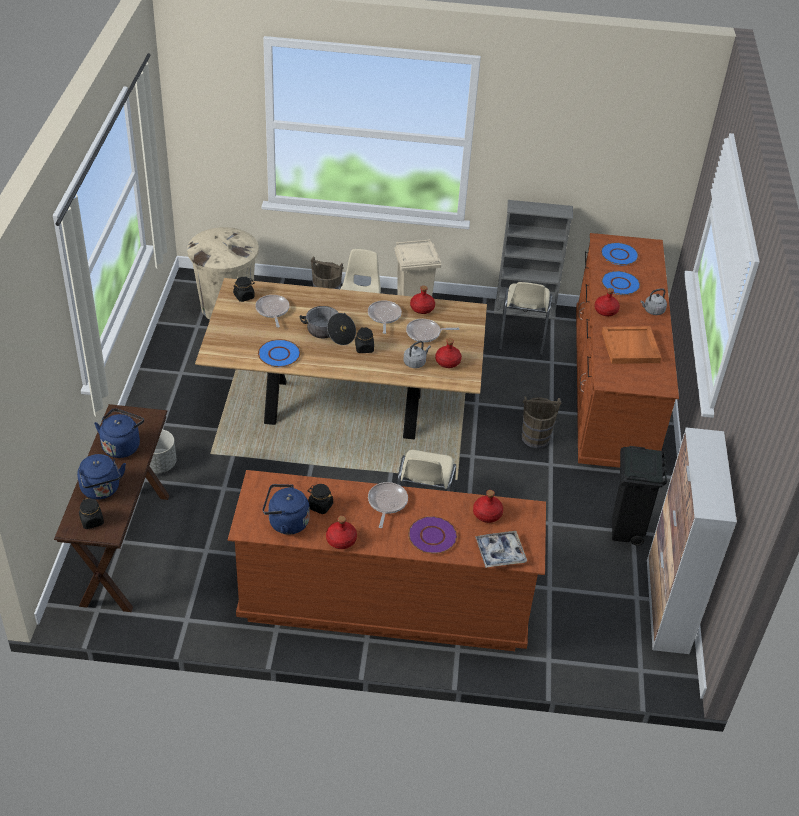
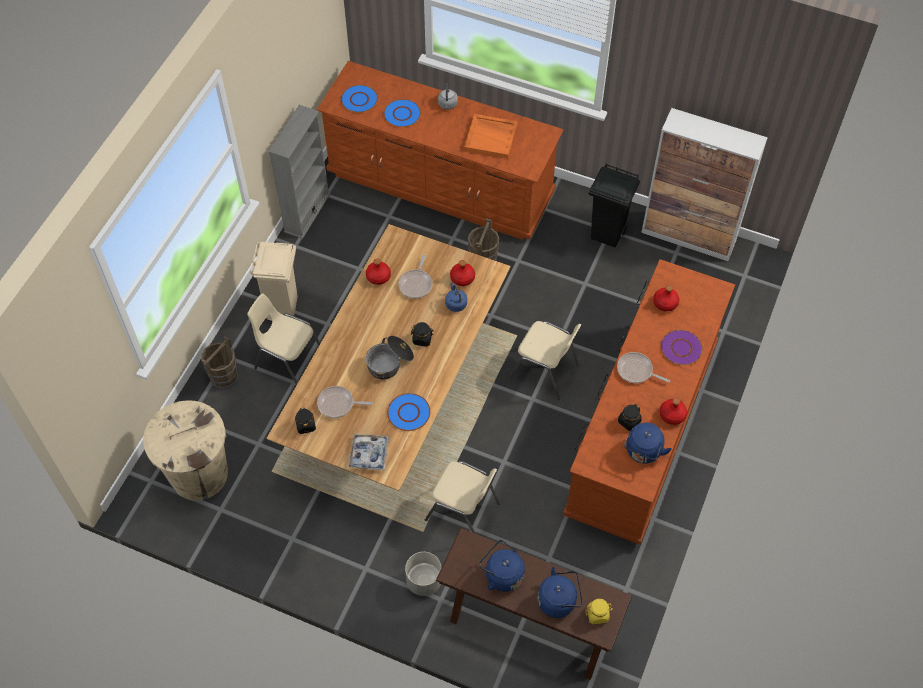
camera: 70 degrees left, 15 degrees up
(92, 521) = (597, 614): black jar -> yellow jar
(384, 316) = (380, 311): frying pan -> none
(415, 362) = (455, 303): grey kettle -> blue kettle
(500, 553) = (708, 307): tray -> tray (369, 454)
(522, 336) = (345, 227): beige chair -> beige chair (463, 512)
(605, 311) = (436, 138): red bottle -> none

